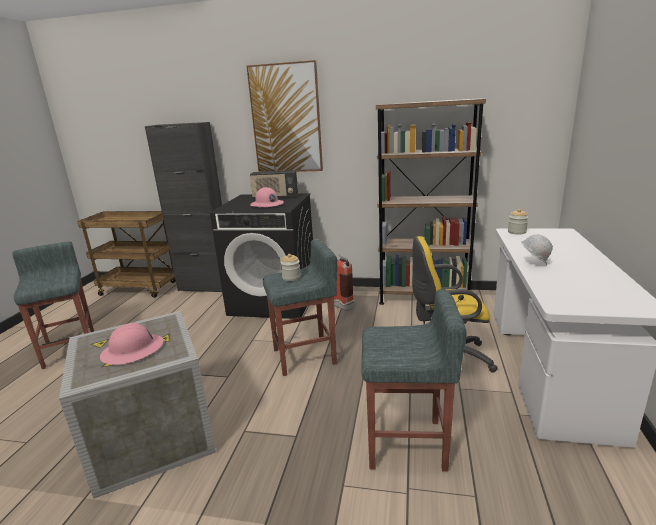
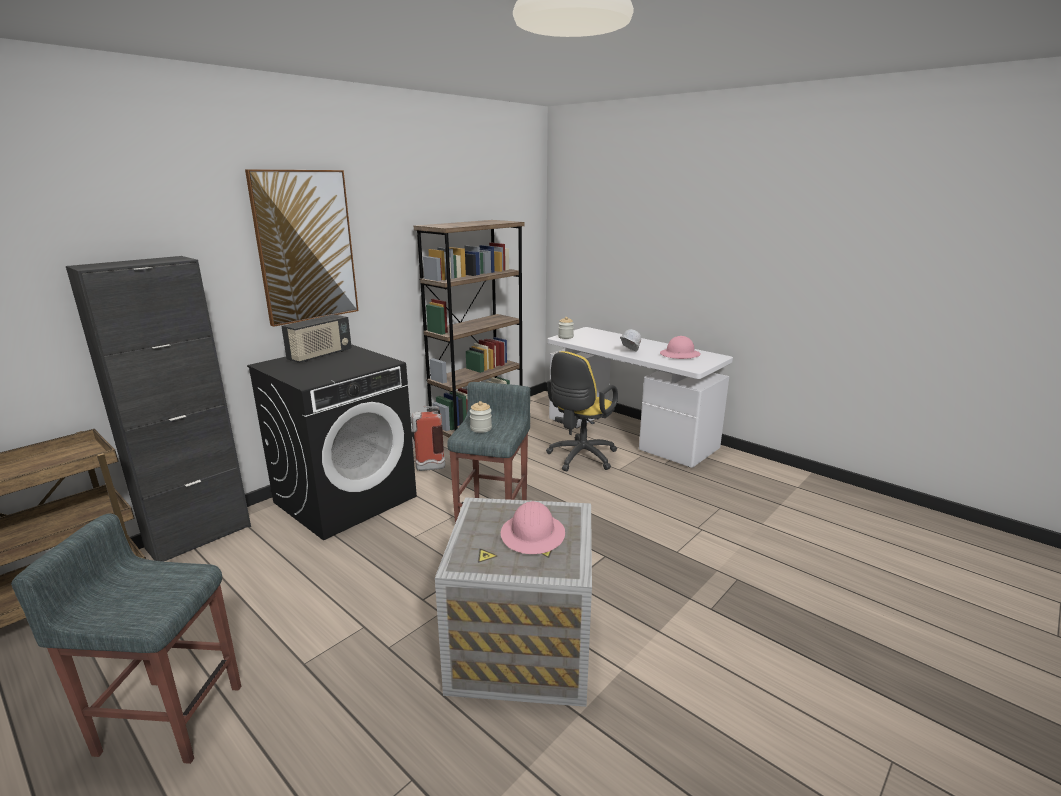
camera: 60 degrees left, 0 degrees up
(267, 204) = (347, 364): pink hard hat -> pink hard hat (680, 355)
(407, 444) = (657, 511): grey stool -> none

